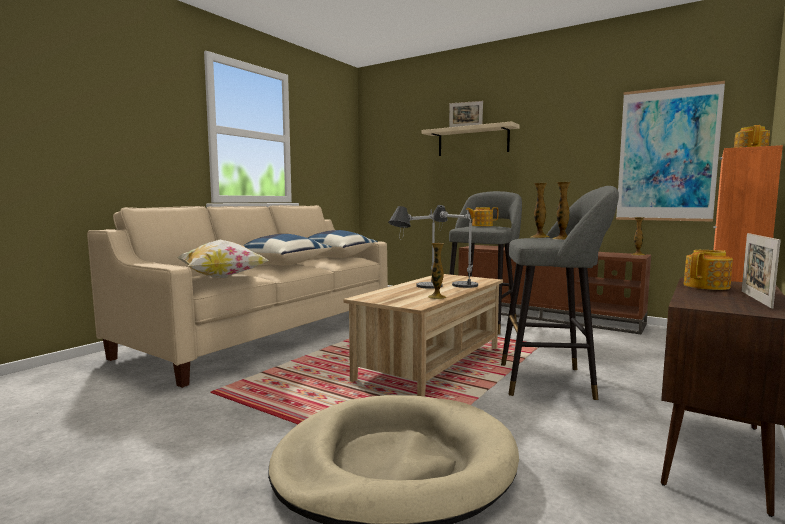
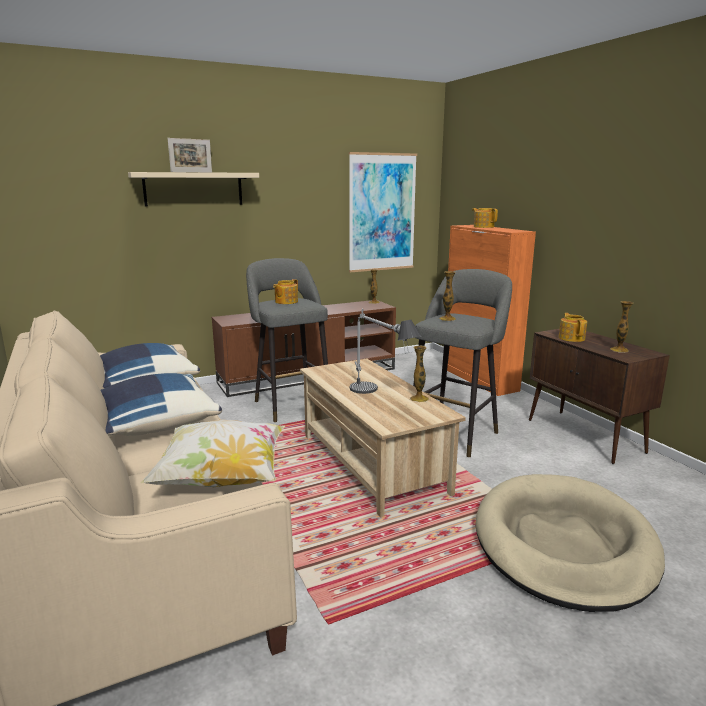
camera: 60 degrees left, 10 degrees up
(453, 281) = (350, 374): table lamp -> none
(562, 239) = (470, 318): vase -> vase (619, 350)
(755, 299) = (615, 344): picture frame -> none

